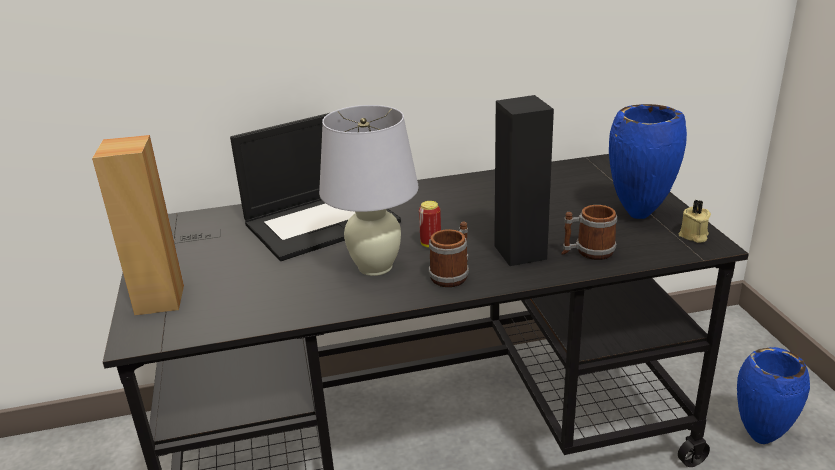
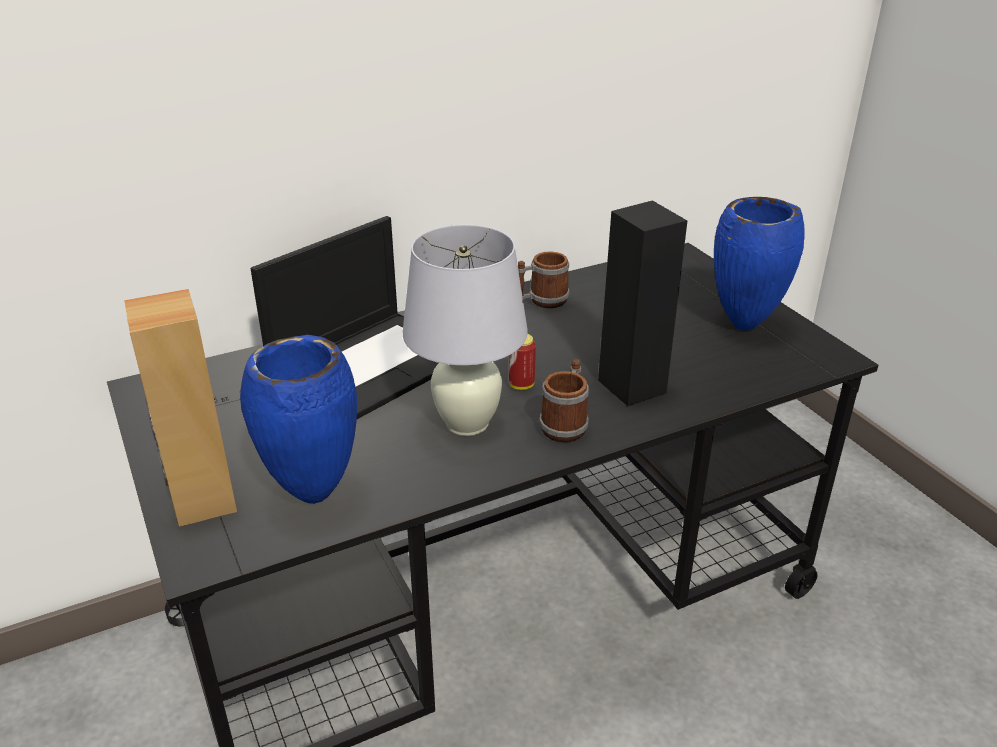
camera: 15 degrees left, 5 degrees up
(587, 252) = (708, 379): mug -> mug (541, 301)
(693, 236) = (813, 347): beige candle -> none
(759, 438) = (858, 554): blue vase -> blue vase (311, 494)

